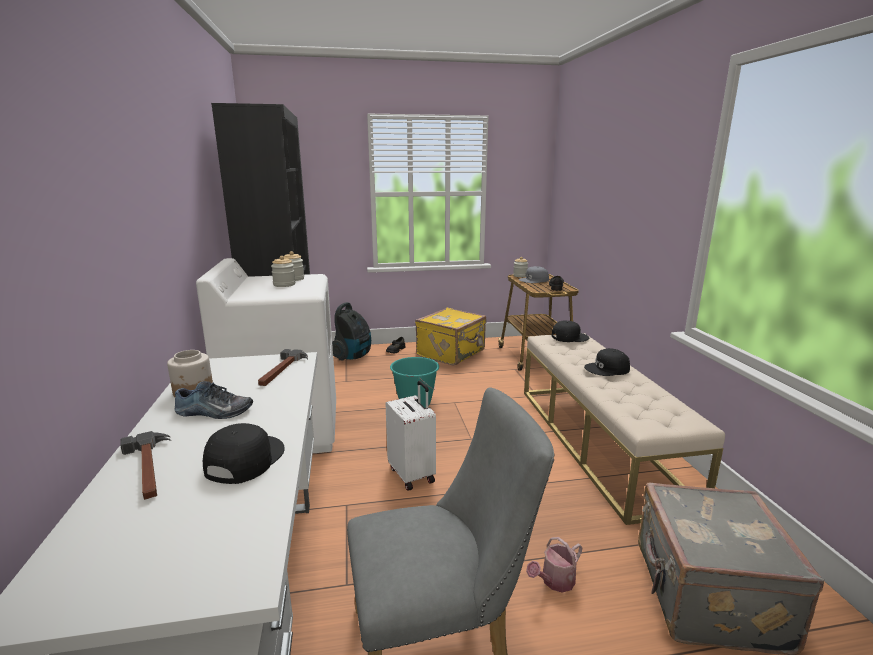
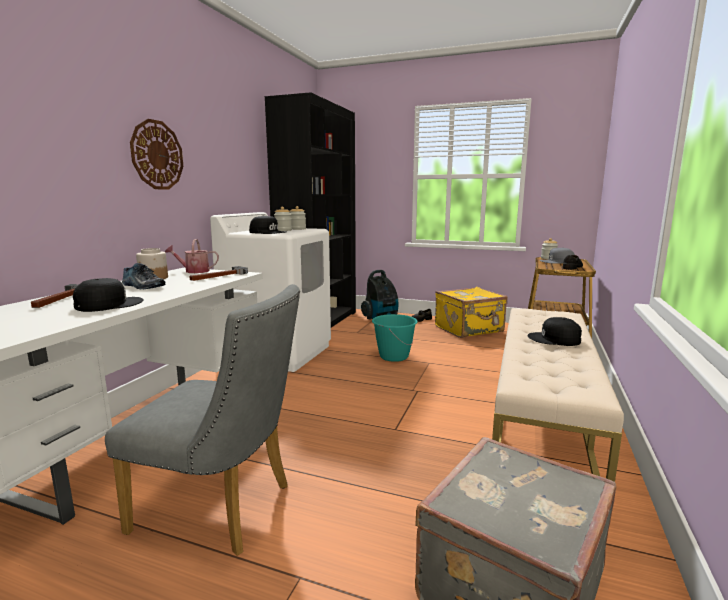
camera: 30 degrees right, 5 degrees down
(147, 213) = (157, 155): none -> wall clock
(413, 474) = (334, 401): white suitcase -> none
(554, 581) = (361, 508): watering can -> watering can (194, 271)
(569, 337) = (553, 313): black cap -> black cap (268, 232)

